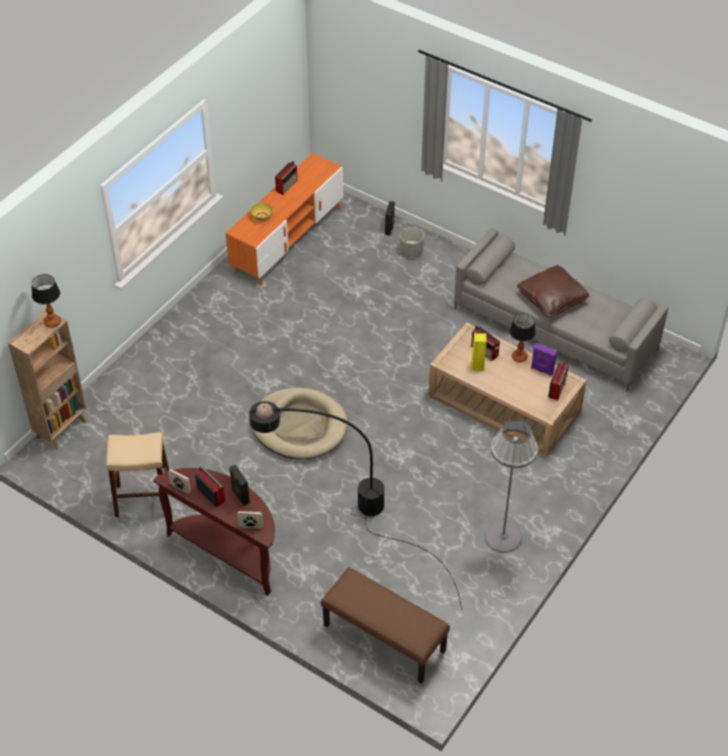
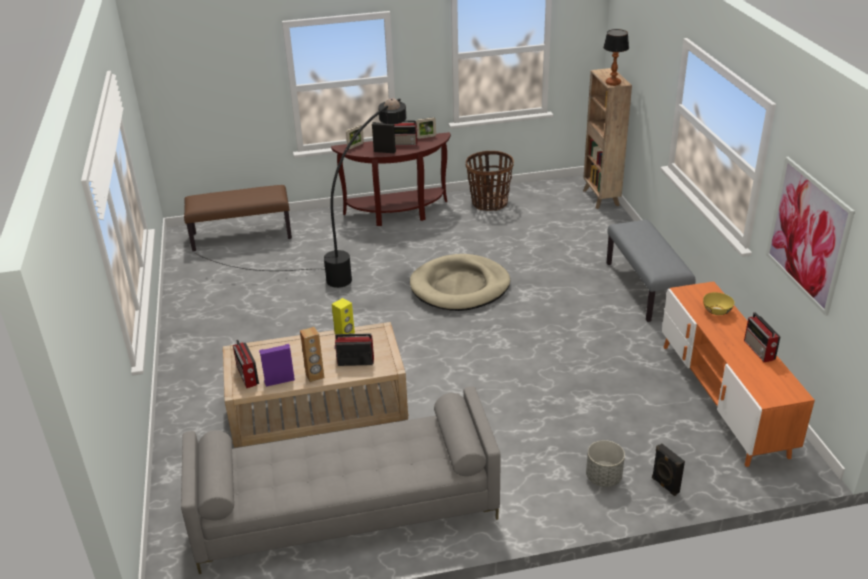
camera: 135 degrees right, 15 degrees down
(144, 499) = (489, 203): beige stool -> basket
(194, 327) = (646, 289): none -> grey bench
(254, 117) = (808, 234): none -> picture
(503, 537) = (213, 321): grey floor lamp -> none
(519, 357) = (315, 376): table lamp -> brown speaker
(552, 299) = (347, 454): brown pillow -> none

